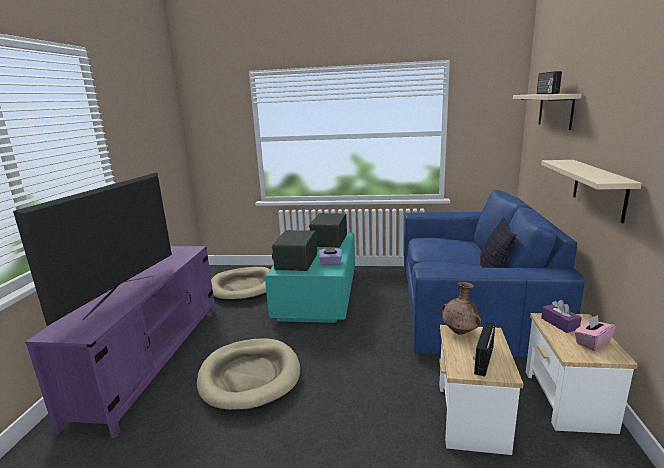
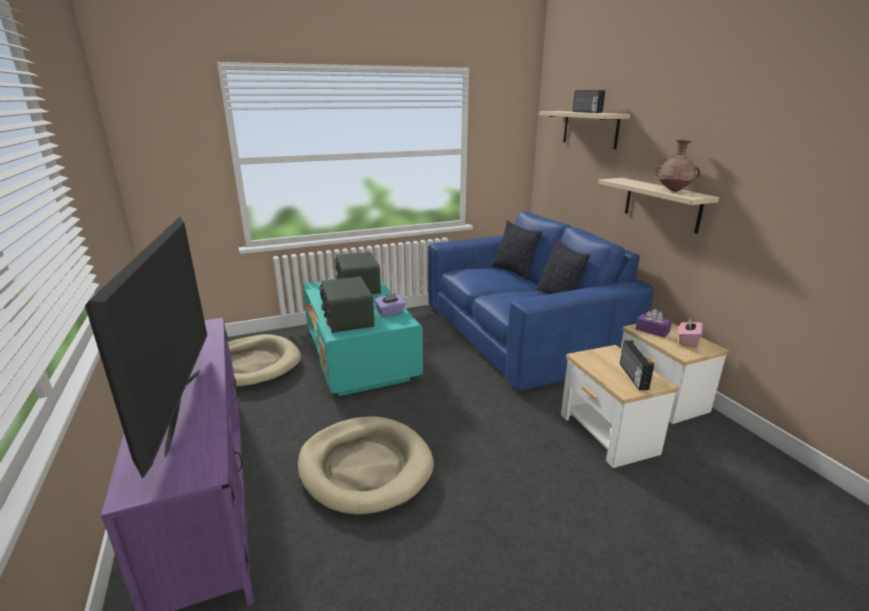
camera: 30 degrees left, 5 degrees up
(460, 332) = (590, 356): brown vase -> brown vase (674, 191)
(476, 246) = (514, 272): none -> pillow

